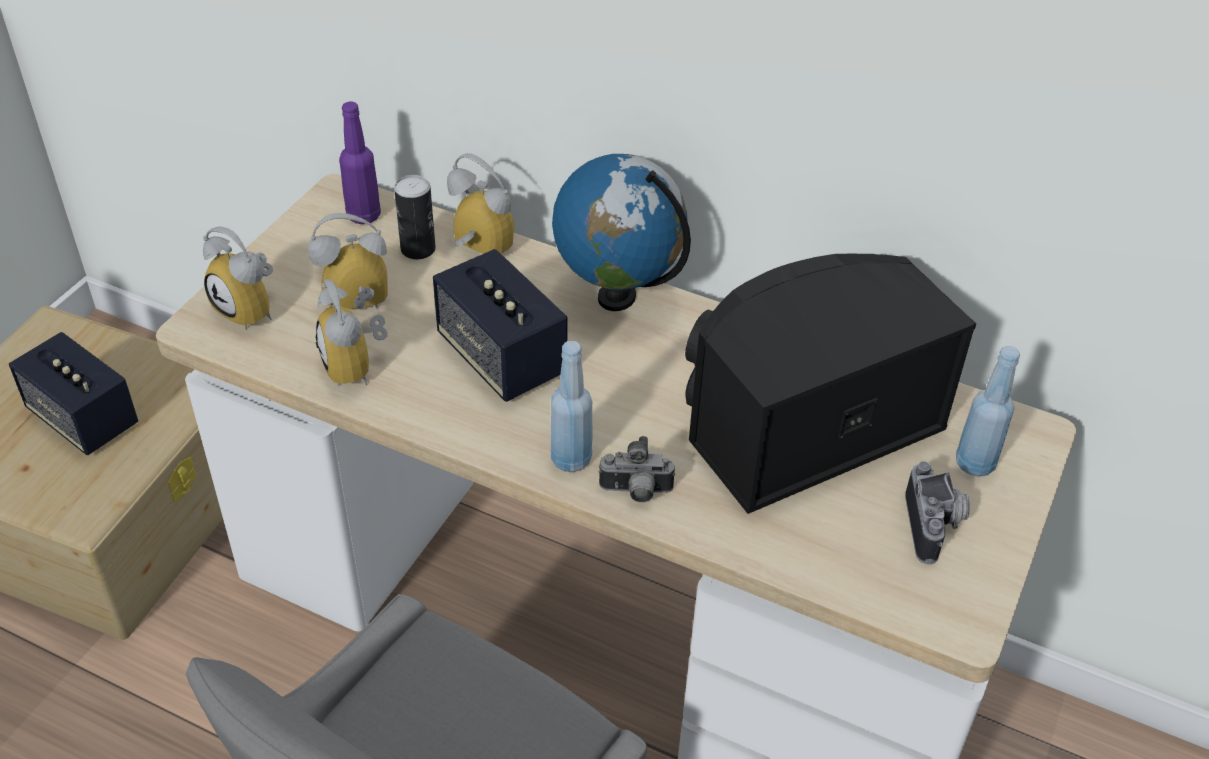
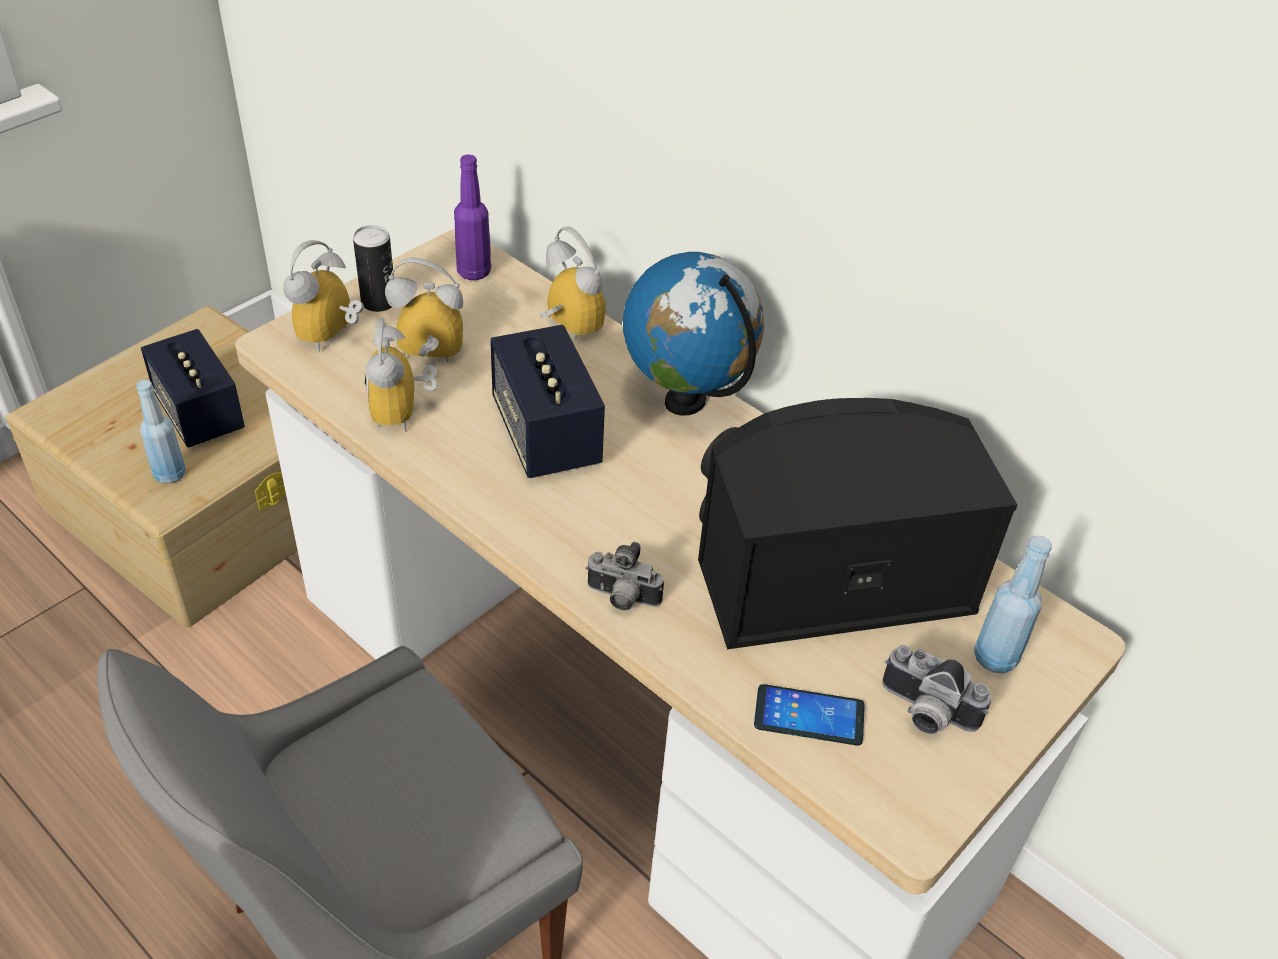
camera: 15 degrees right, 0 degrees up
(252, 309) = (332, 337): alarm clock -> alarm clock turned 60 degrees clockwise
(418, 249) = (511, 314): can -> can (378, 302)
(571, 459) = (571, 550): blue bottle -> blue bottle (170, 474)
(841, 554) = (809, 716): none -> phone
(935, 526) = (924, 713): camera -> camera turned 105 degrees clockwise

